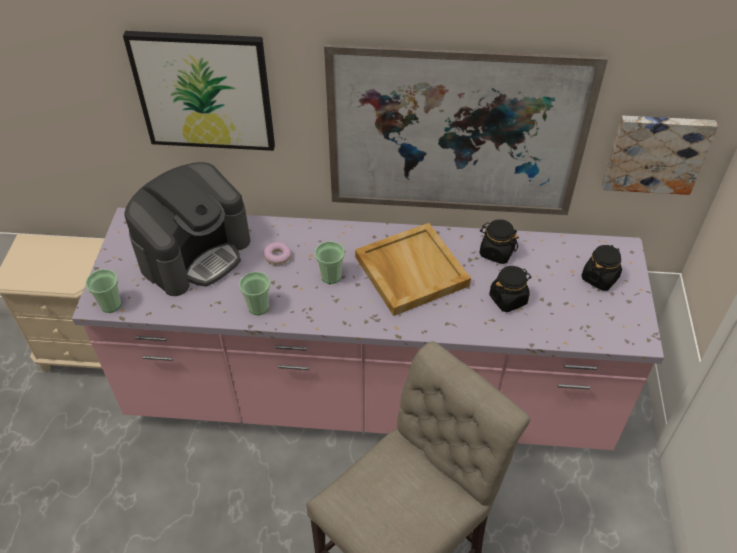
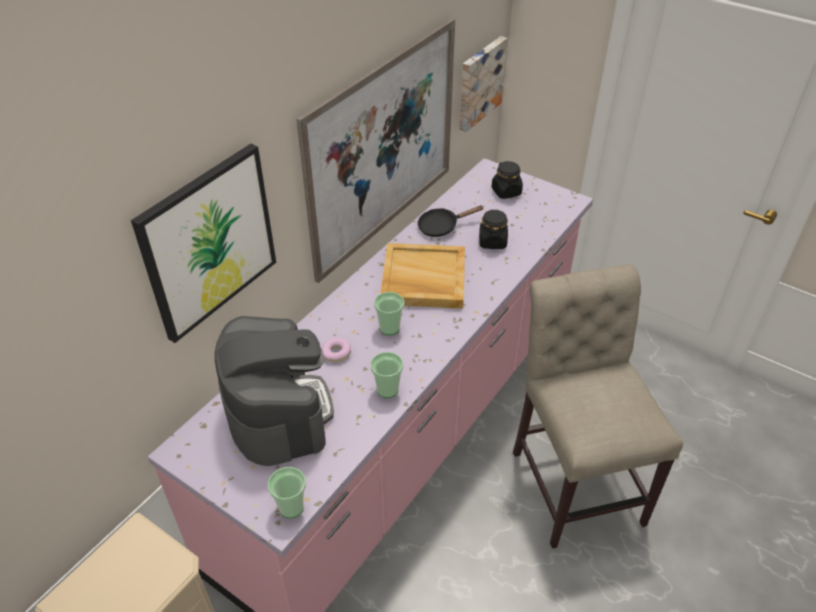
camera: 60 degrees left, 5 degrees down
(496, 252) = (441, 227): black jar -> black frying pan

